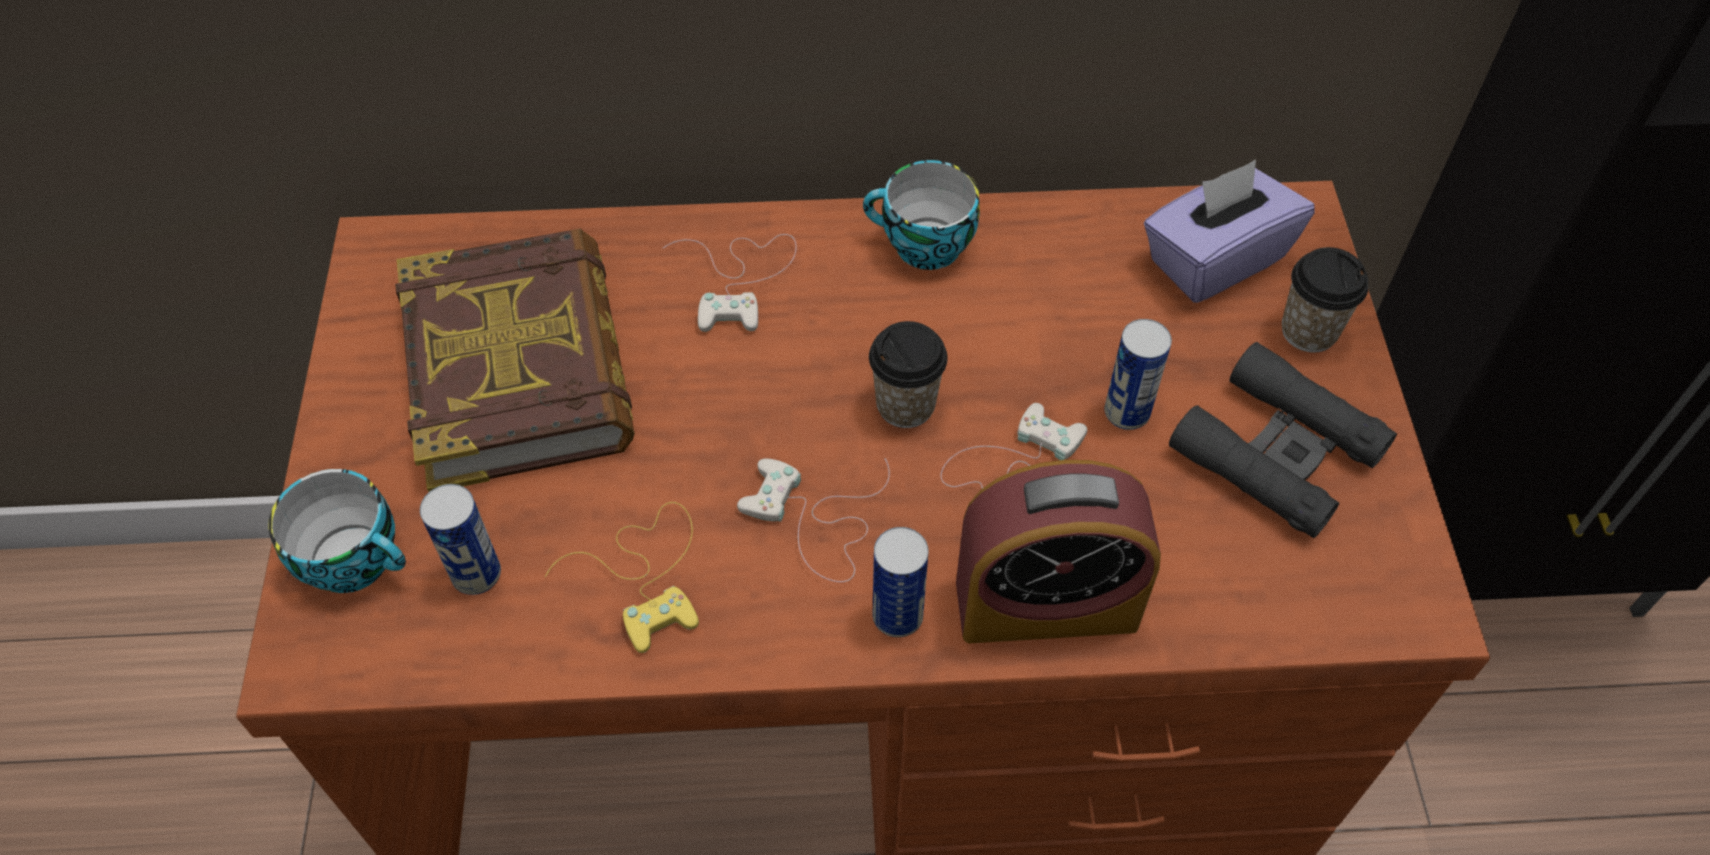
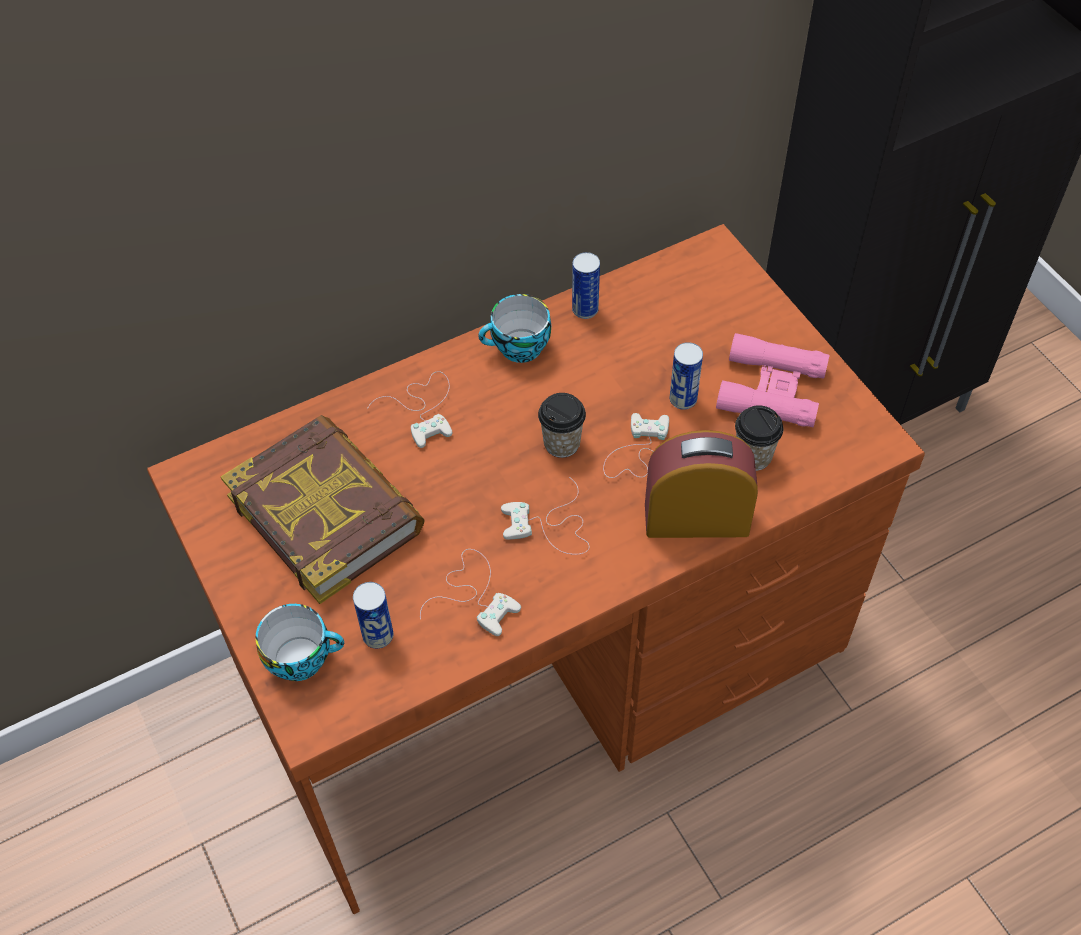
camera: 25 degrees left, 0 degrees up
(647, 574) = (474, 594): yellow game controller -> white game controller
(897, 616) = (623, 558): can -> can (585, 310)
(1046, 604) = (696, 518): alarm clock -> alarm clock turned 150 degrees counterclockwise
(1214, 259) = (684, 294): purple tissue box -> none
(1277, 452) = (771, 389): black binoculars -> pink binoculars
(1309, 331) = (754, 316): cup -> cup (753, 456)

